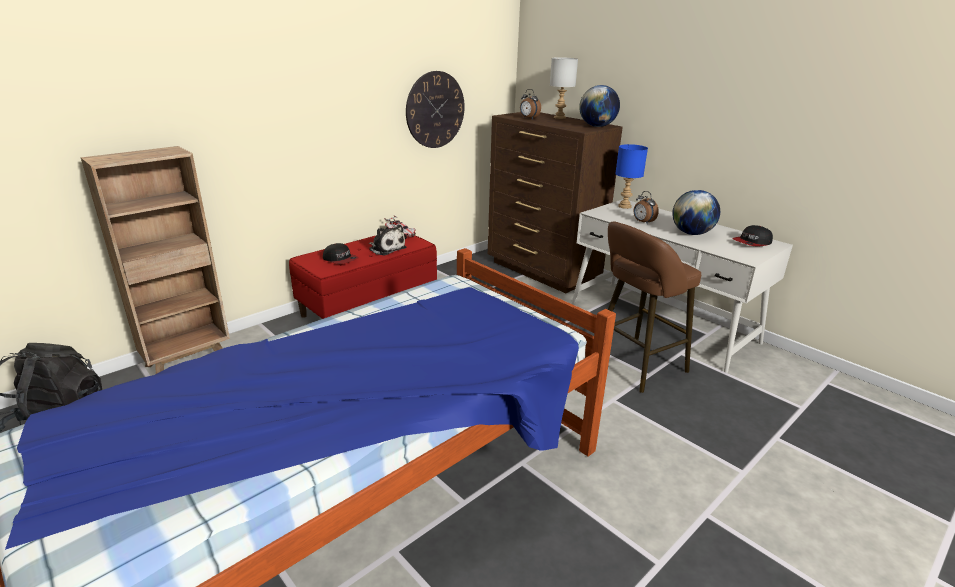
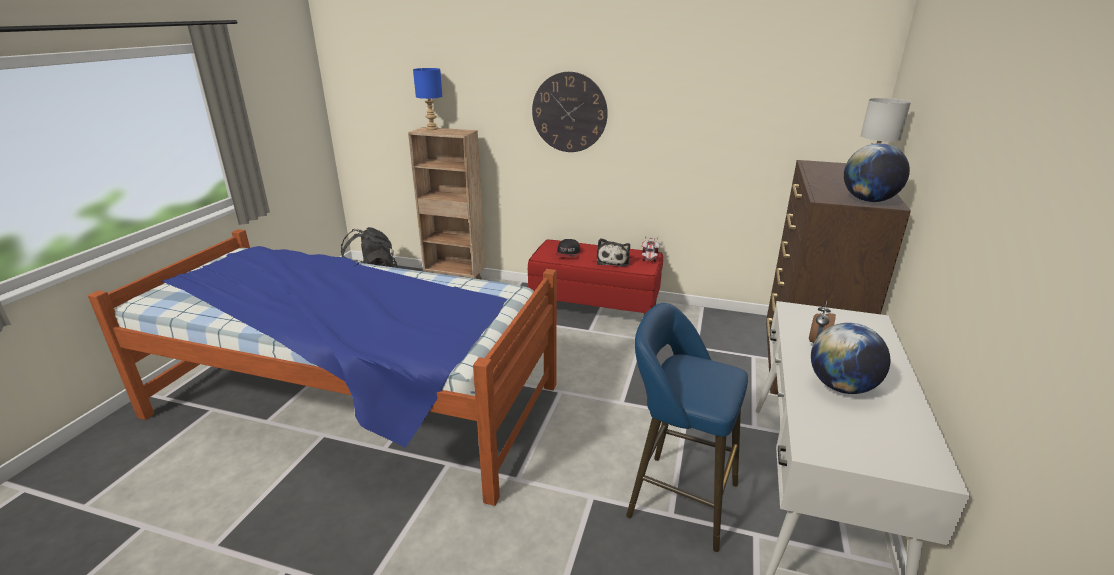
camera: 60 degrees right, 0 degrees up
(435, 110) = (734, 141): wall clock -> wall clock (569, 112)
(528, 118) = (822, 172): alarm clock -> none
(625, 206) = (857, 322): blue table lamp -> blue table lamp (432, 129)
(634, 366) = (676, 497): brown stool -> blue stool
(752, 242) = (897, 447): cap -> none

